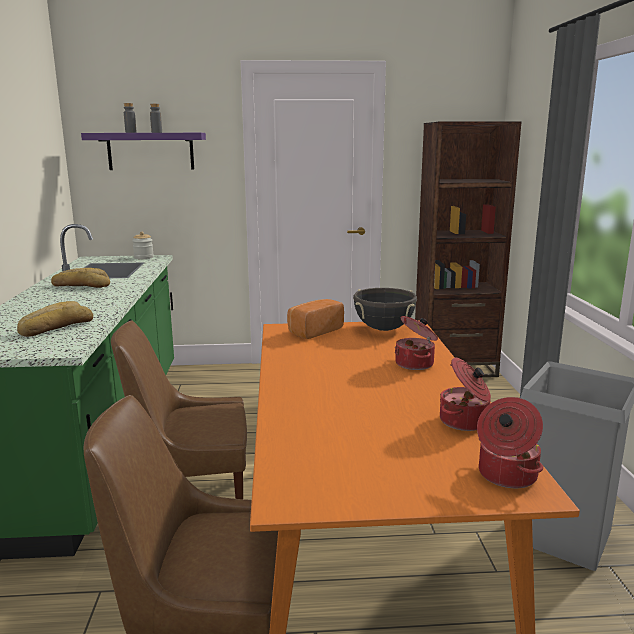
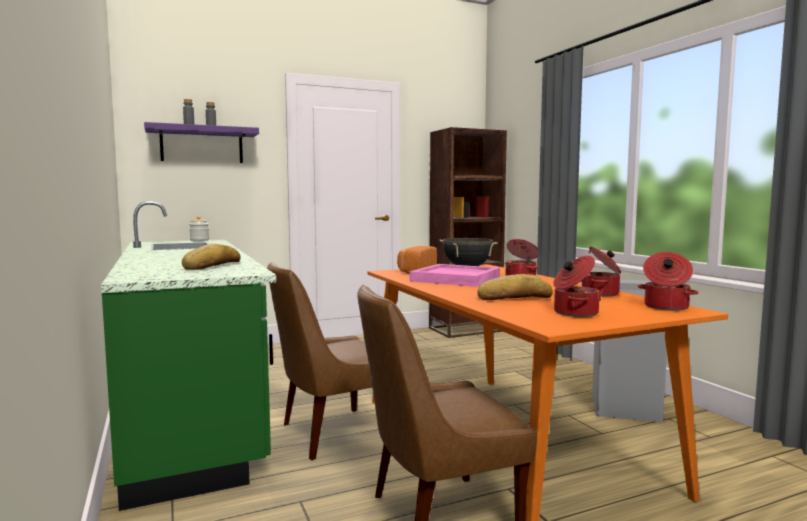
camera: 20 degrees left, 10 degrees down
(82, 285) = (176, 251): bread -> bread (513, 298)
(335, 356) = (456, 279): none -> pink tray
(360, 469) = (574, 313): none -> cooking pot

